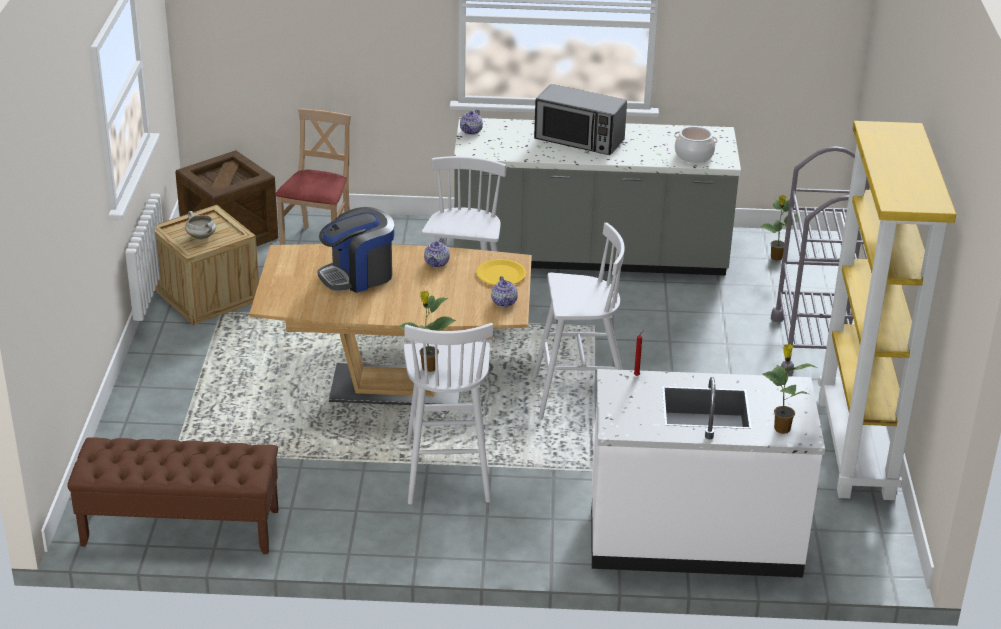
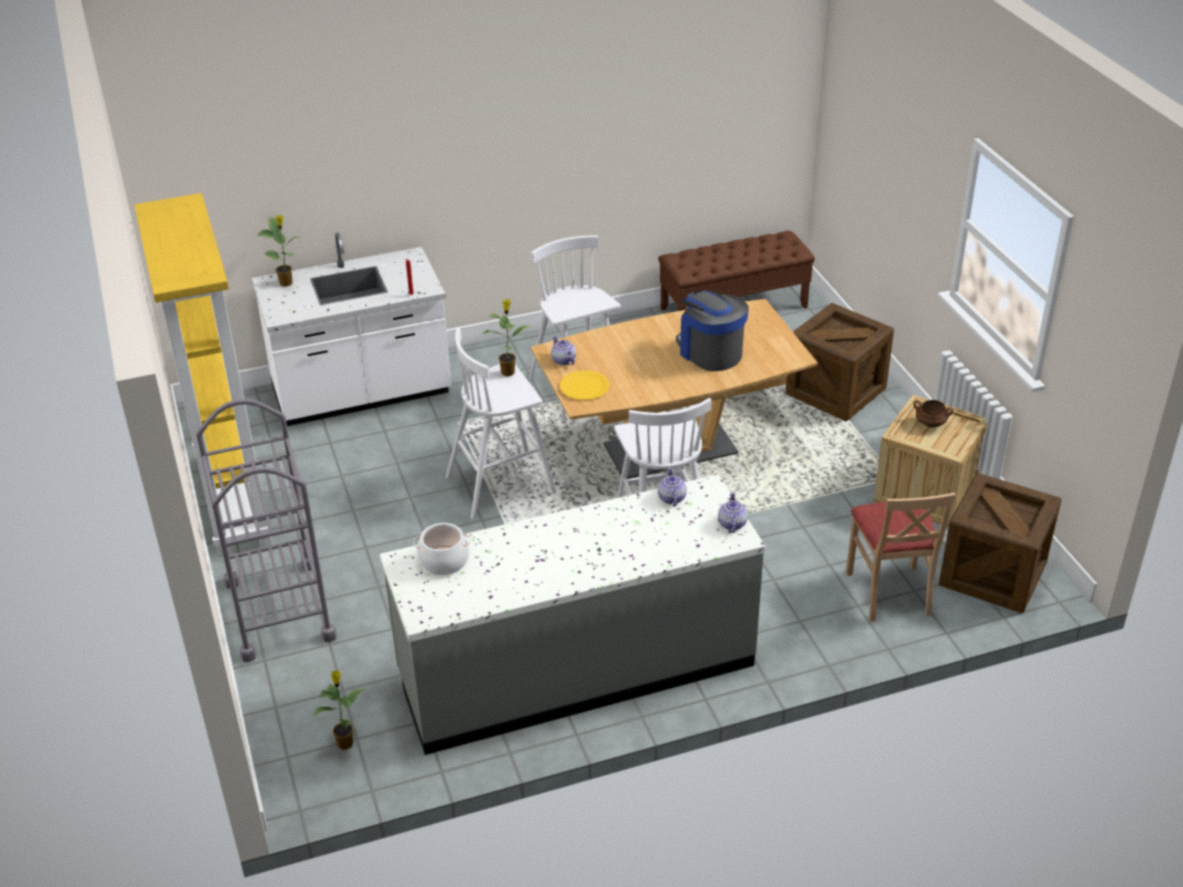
camera: 160 degrees right, 5 degrees up
(181, 398) = (835, 391): none -> crate
(202, 237) = (930, 424): white cooking pot -> brown cooking pot
(358, 275) = (710, 352): coffee machine -> coffee machine turned 75 degrees counterclockwise
(428, 368) = (587, 293): potted plant -> potted plant (508, 371)
(437, 263) = (651, 383): teapot -> teapot (671, 498)
(579, 140) = (595, 547): microwave -> none

